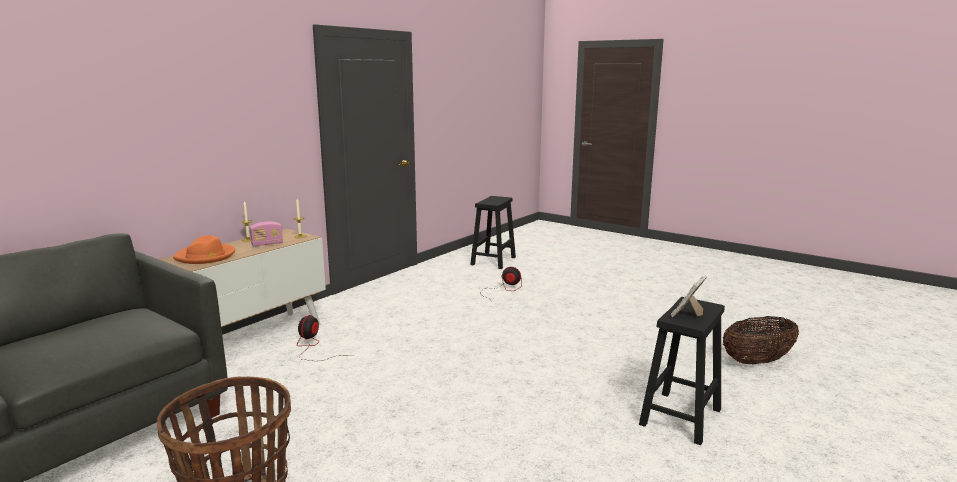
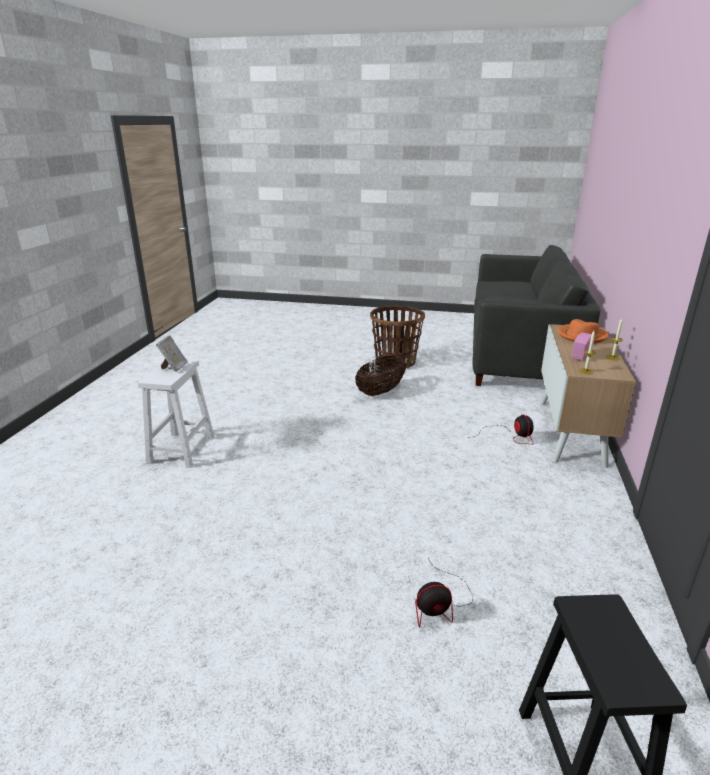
camera: 155 degrees right, 10 degrees up
(680, 418) = (182, 449): black stool -> white stool
(757, 361) = (71, 535): basket -> basket (380, 392)

